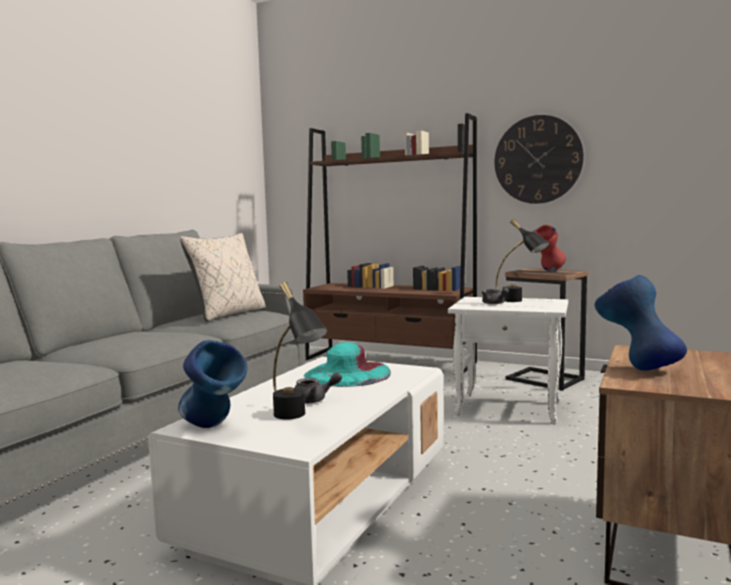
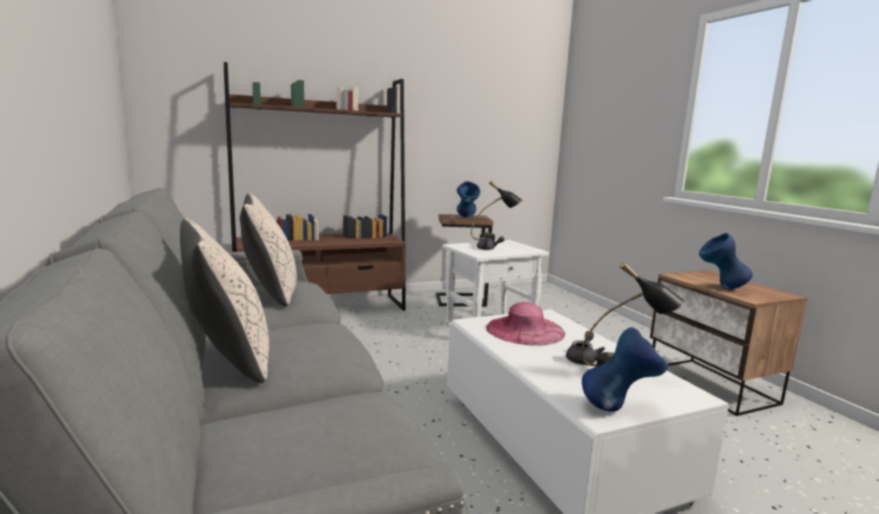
camera: 50 degrees left, 5 degrees up
(102, 338) = (228, 359): none -> beige pillow
(347, 374) = (525, 330): turquoise hat -> pink hat
(538, 159) = (438, 125): wall clock -> none
(547, 271) = (466, 217): red vase -> blue vase

